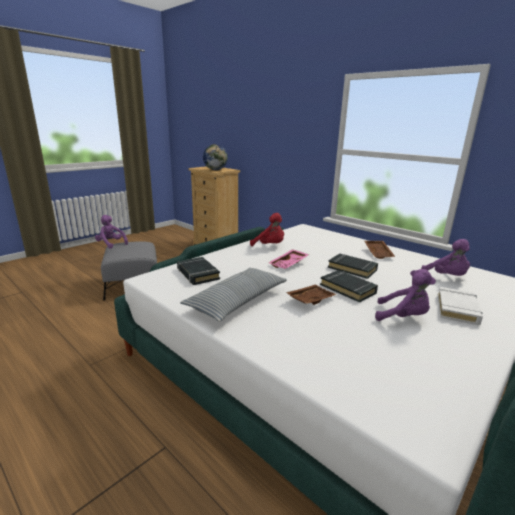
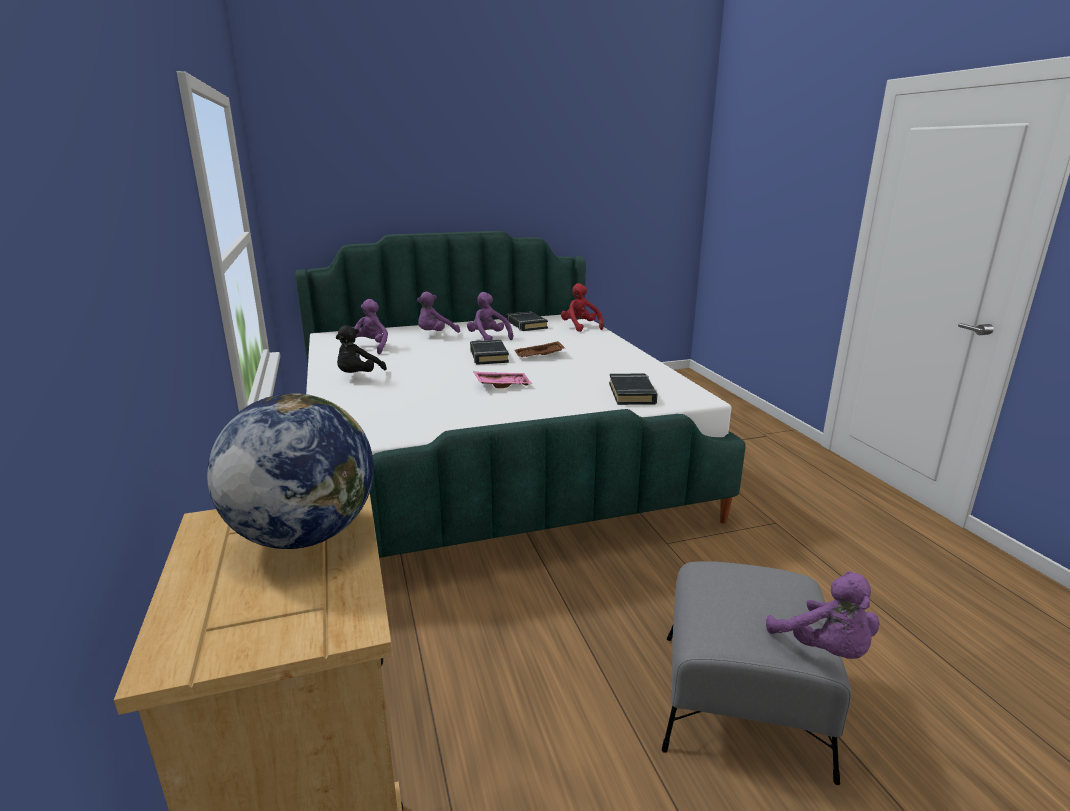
camera: 150 degrees left, 0 degrees up
(237, 301) = (609, 365): pillow -> none
(270, 246) = (481, 414): red plush toy -> red plush toy (580, 327)
(352, 268) = (440, 368): black book -> black book (526, 325)
(379, 253) = (358, 376): brown tray -> black plush toy
(457, 309) = (435, 335): white book -> purple plush toy

